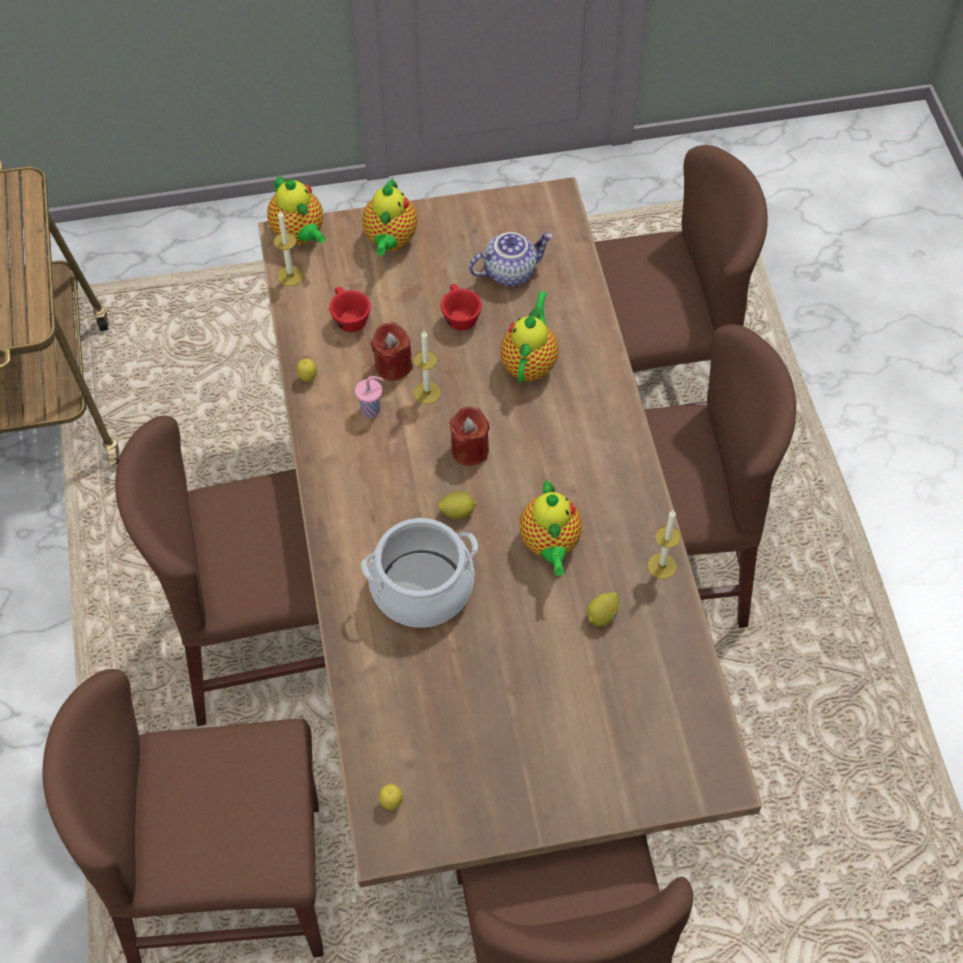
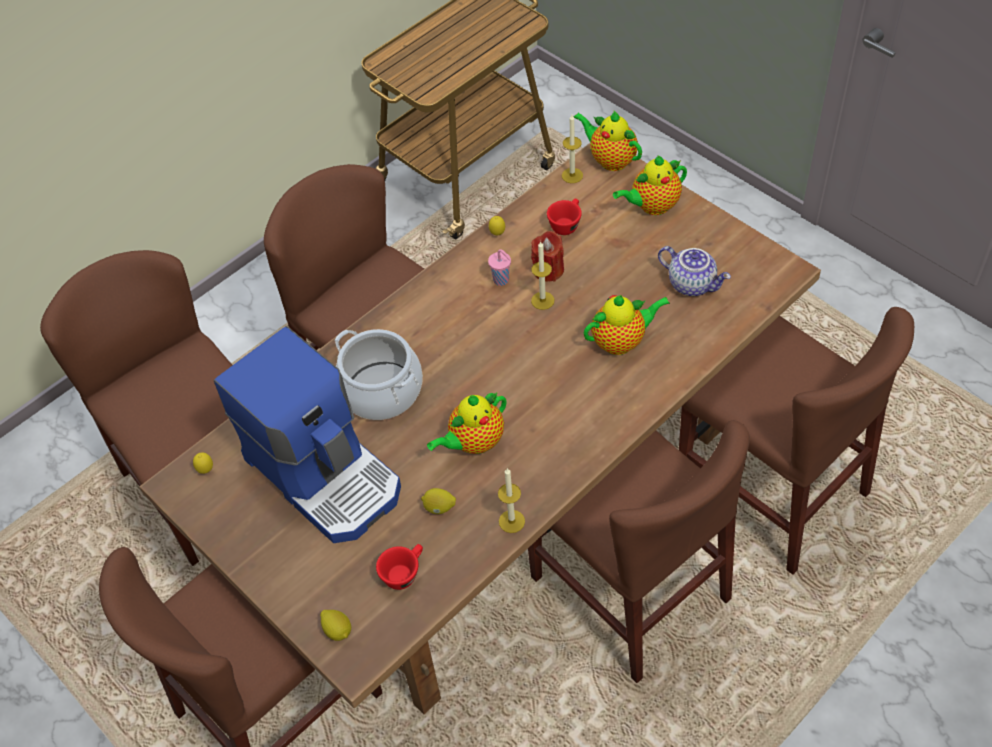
camera: 60 degrees right, 5 degrees down
(299, 235) = (610, 160): teapot -> teapot turned 105 degrees clockwise
(457, 512) = (458, 374): lemon -> lemon (338, 630)
(459, 316) = (625, 279): red cup -> red cup (404, 572)
(470, 450) = (515, 351): red candle -> none
(485, 692) = (326, 473): none -> coffee machine

